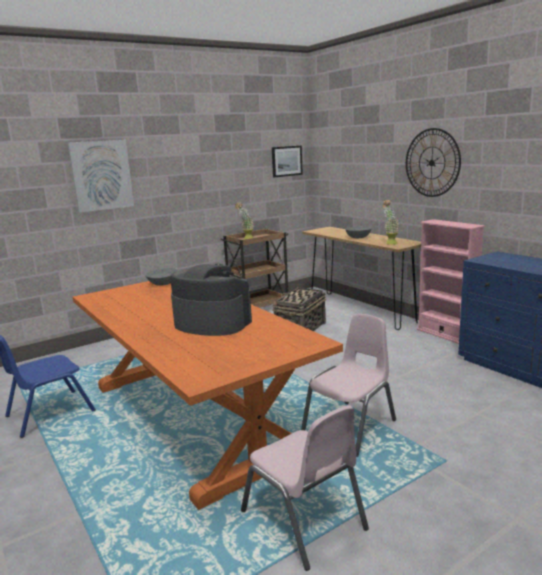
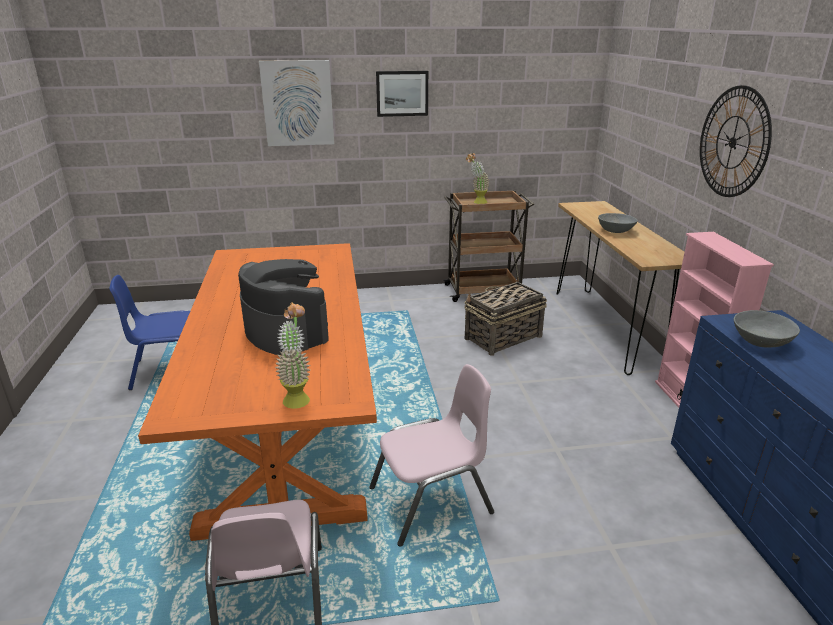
camera: 25 degrees right, 10 degrees up
(163, 284) = (314, 254): grey bowl -> grey bowl (760, 341)
(286, 161) = (561, 99): picture -> picture (402, 93)
(389, 243) = (645, 251): potted plant -> potted plant (297, 396)

